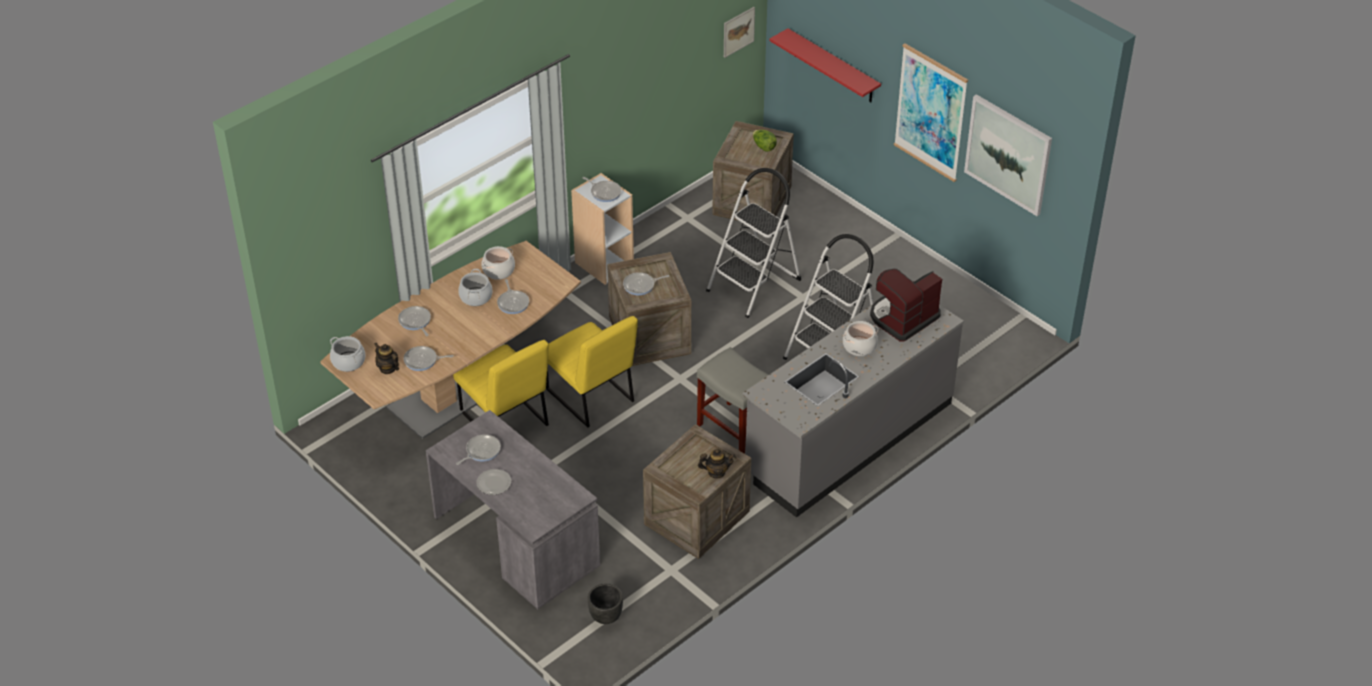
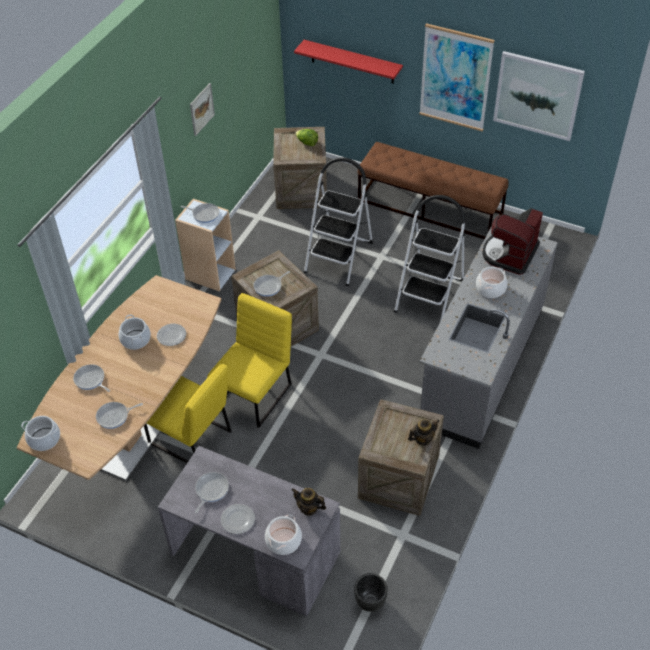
camera: 20 degrees left, 5 degrees up
(388, 368) = (85, 434): teapot -> teapot (308, 508)
(498, 270) = (144, 309): cooking pot -> cooking pot (283, 541)
(513, 302) = (171, 335): frying pan -> plate
(591, 397) = (255, 394): yellow chair -> yellow chair turned 90 degrees counterclockwise
(734, 428) = (387, 385): grey stool -> none
(738, 31) = (265, 51): picture -> picture (201, 109)
(889, 259) = (430, 207): none -> brown bench

